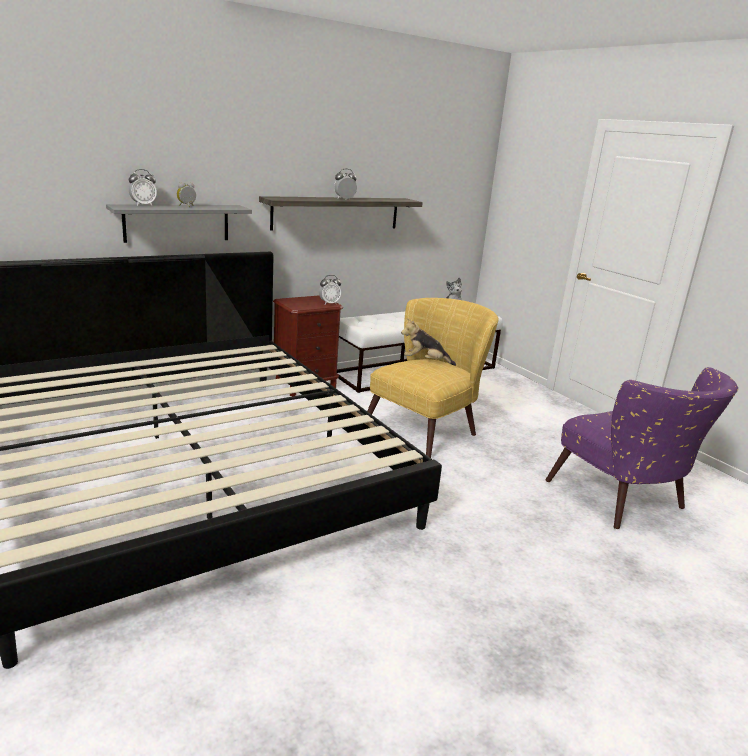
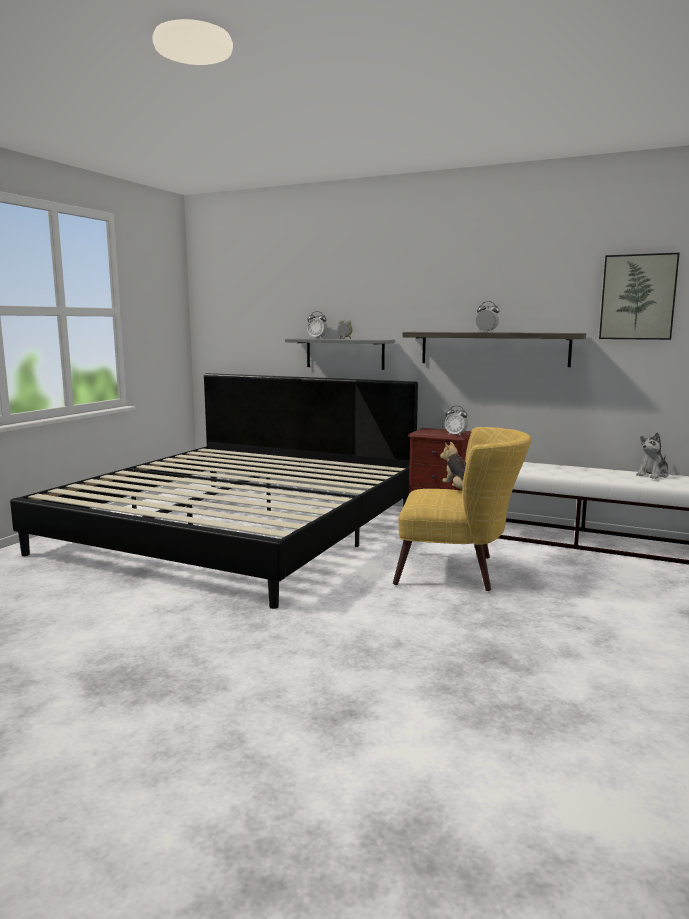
camera: 60 degrees right, 10 degrees down
(439, 169) = (638, 297): none -> picture
(624, 502) = (490, 693): purple armchair -> none

